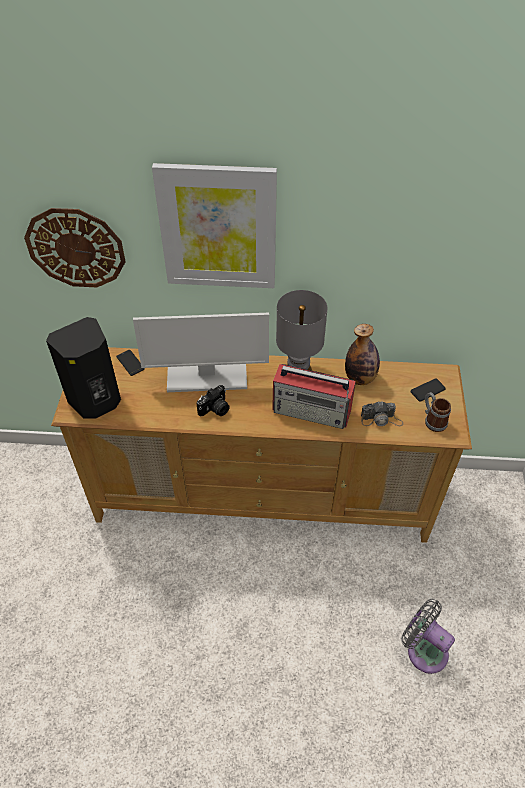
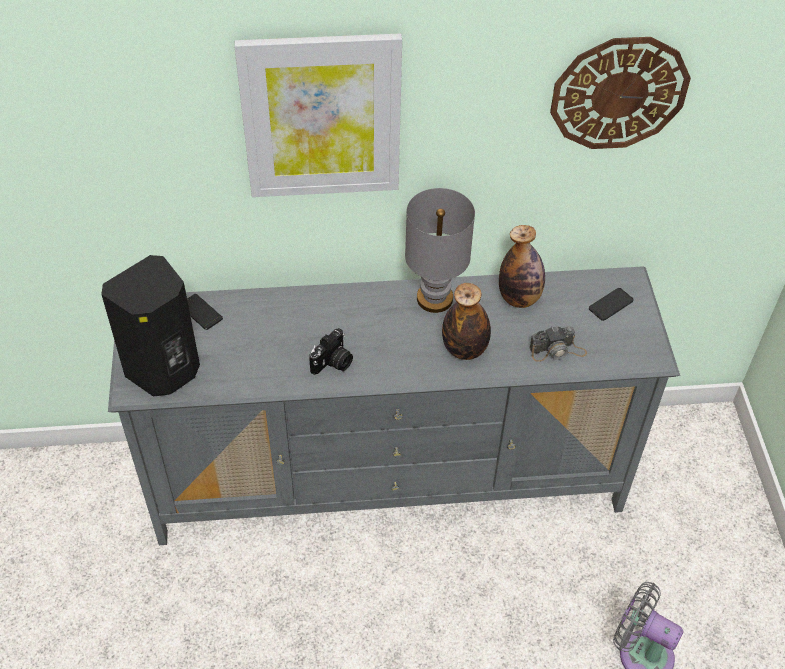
camera: 10 degrees left, 0 degrees up
(76, 248) = (121, 161): wall clock -> wall clock (619, 93)
(206, 376) = (310, 319): monitor -> none
(262, 497) = (389, 479): brown dresser -> grey dresser
(312, 411) = (464, 349): radio -> bottle
(432, 420) = (624, 343): mug -> none

